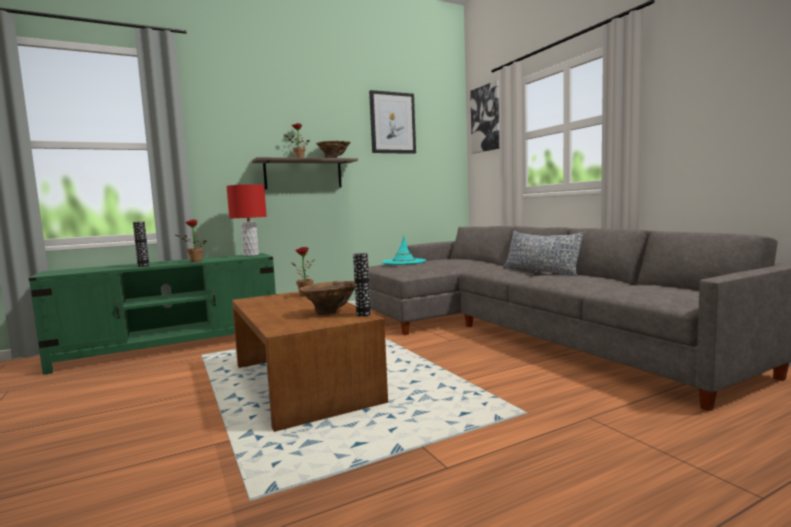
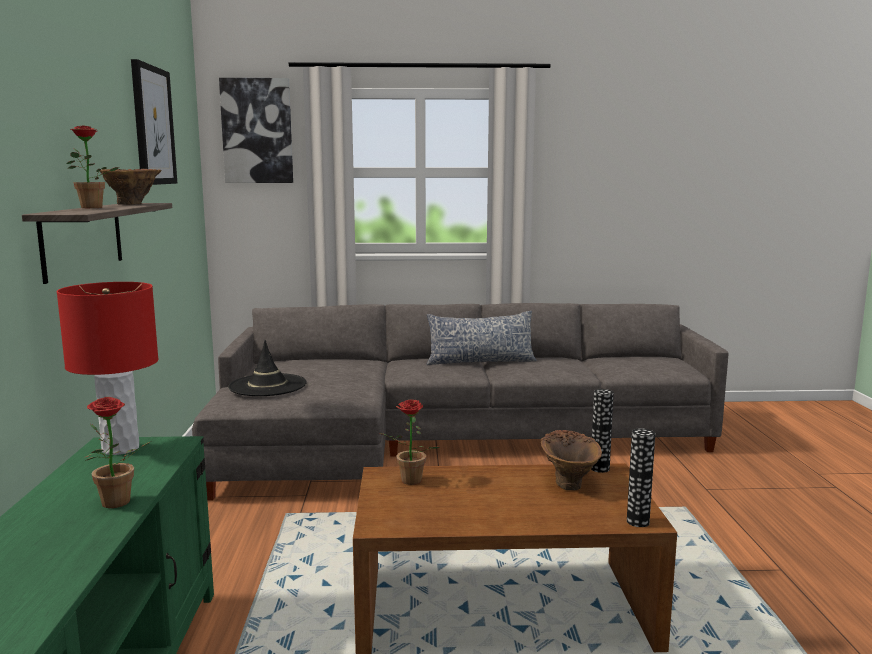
camera: 65 degrees left, 5 degrees up
(143, 266) = (70, 564): vase -> vase (638, 522)
(403, 262) = (267, 385): turquoise hat -> black hat

